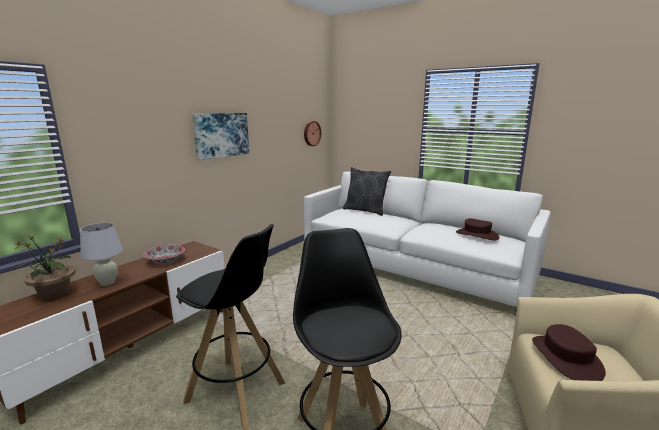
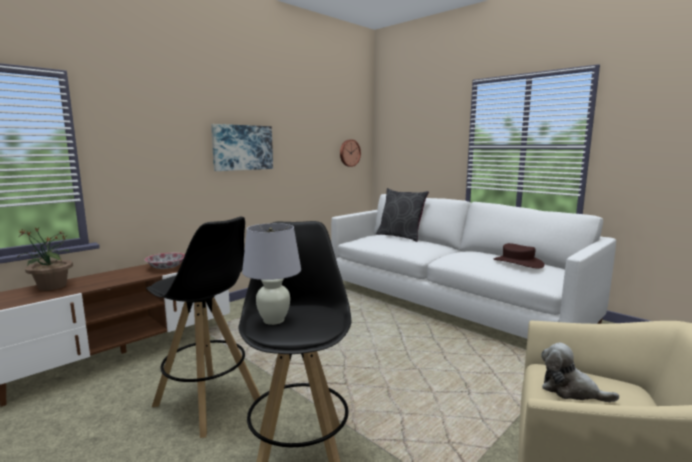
camera: 10 degrees right, 5 degrees down
(108, 282) = (103, 280): white table lamp -> white table lamp (274, 320)
(566, 358) = (570, 390): brown hat -> plush toy

